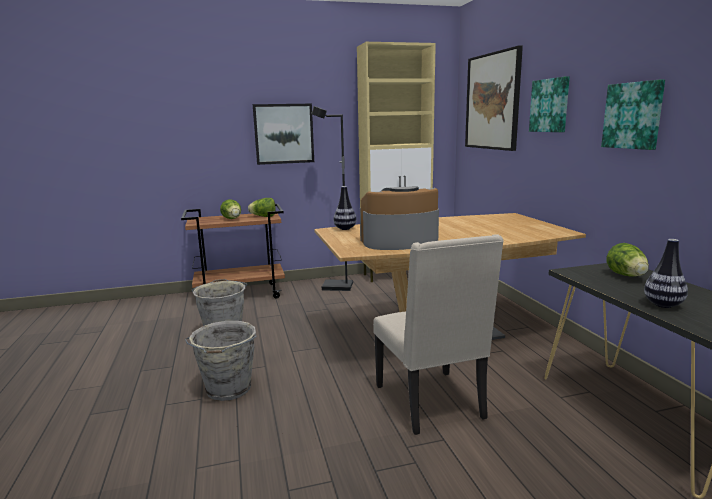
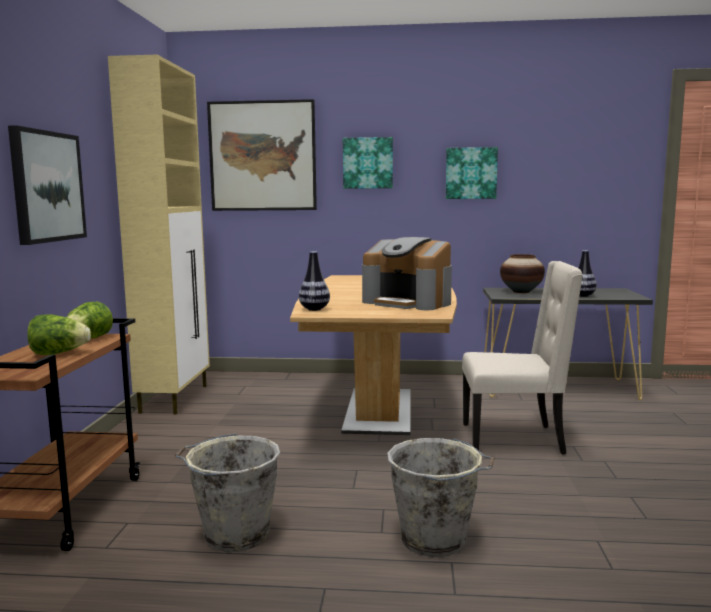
camera: 70 degrees left, 5 degrees down
(337, 287) = (160, 435): black floor lamp -> none
(399, 242) = (408, 302): coffee machine -> coffee machine turned 60 degrees counterclockwise
(627, 276) = (521, 291): lettuce -> vase

